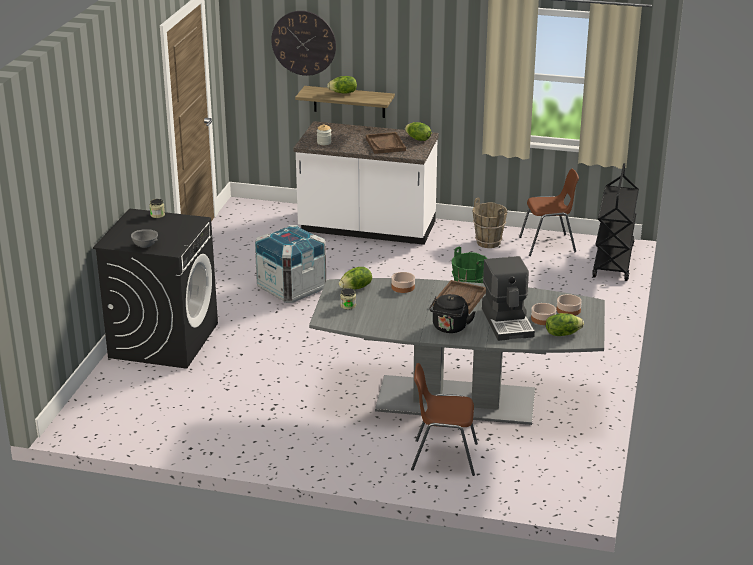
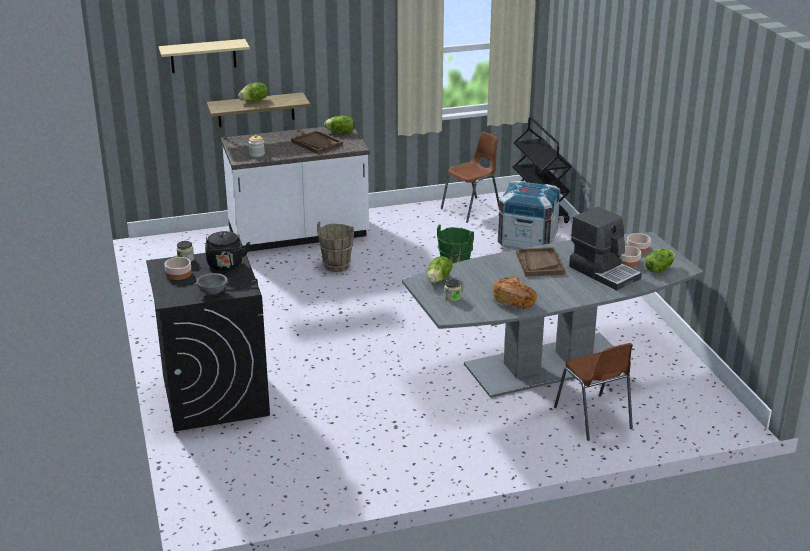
camera: 30 degrees left, 0 degrees up
(291, 288) = (288, 308): crate -> crate (527, 241)
(303, 43) = (203, 56): wall clock -> beige shelf
(398, 322) = (514, 299): none -> bread
(402, 287) = (478, 267): bowl -> bowl (178, 274)
(443, 457) = (593, 418): brown chair -> brown chair turned 90 degrees counterclockwise
(449, 328) = (564, 291): black kettle -> black kettle (225, 266)
(488, 242) = (420, 220): brown bucket -> brown bucket (337, 266)

